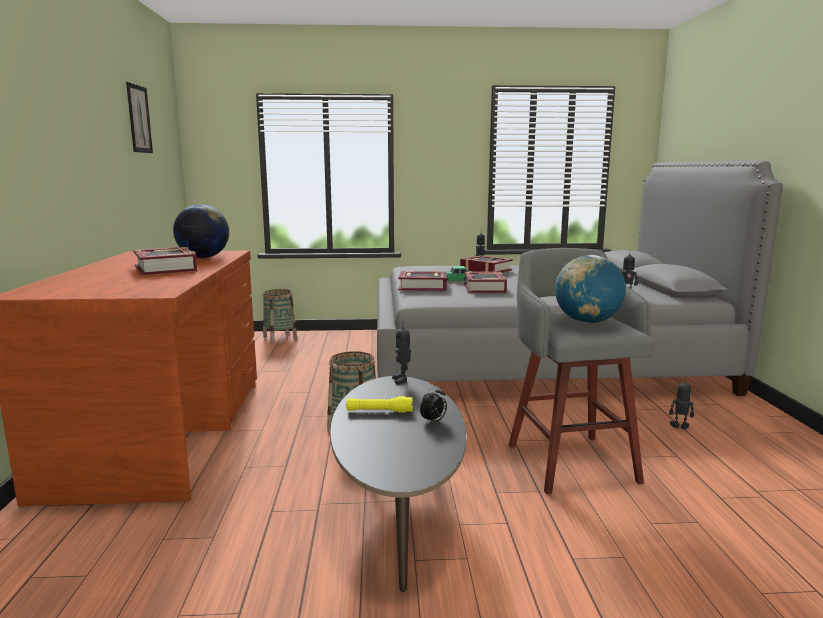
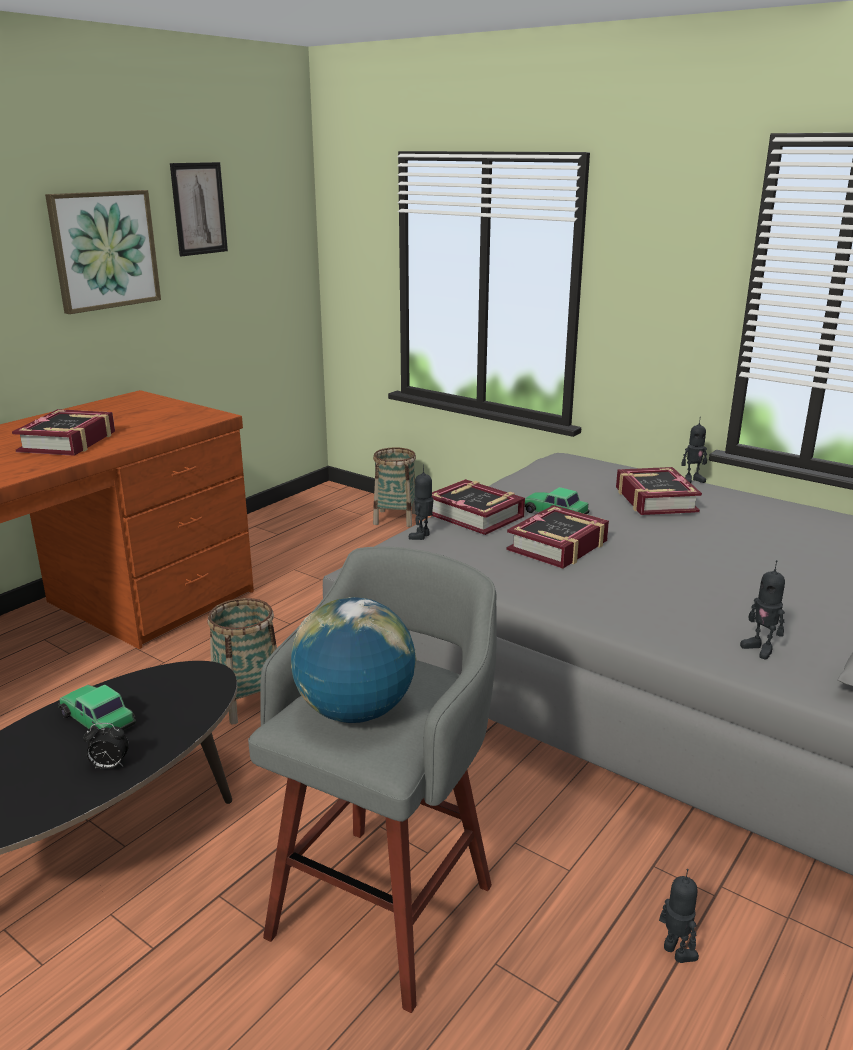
camera: 40 degrees right, 10 degrees up
(102, 138) = (104, 250): none -> picture
(203, 257) = (157, 423): globe -> none
(379, 411) = (97, 719): yellow flashlight -> toy car
(402, 380) = (215, 677): toy robot -> toy robot (422, 536)

